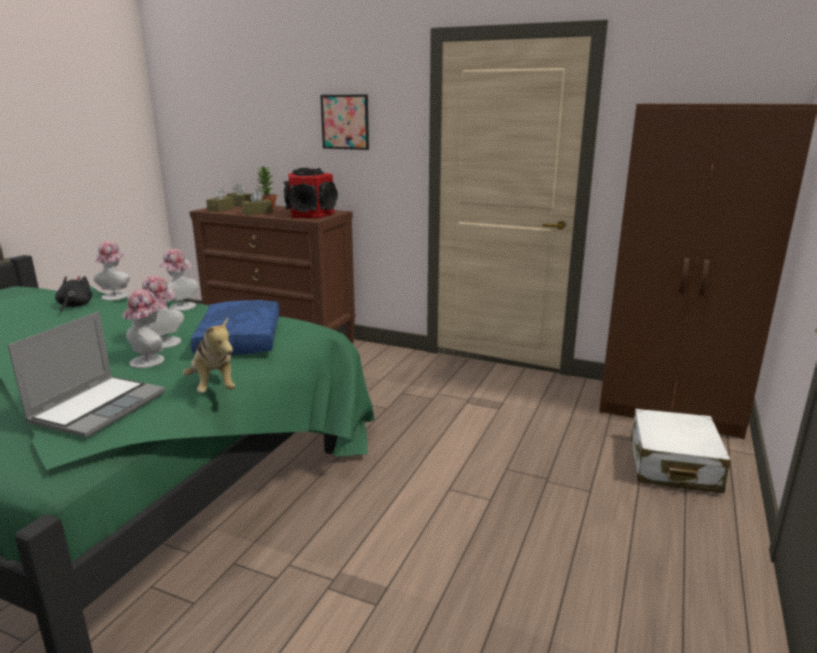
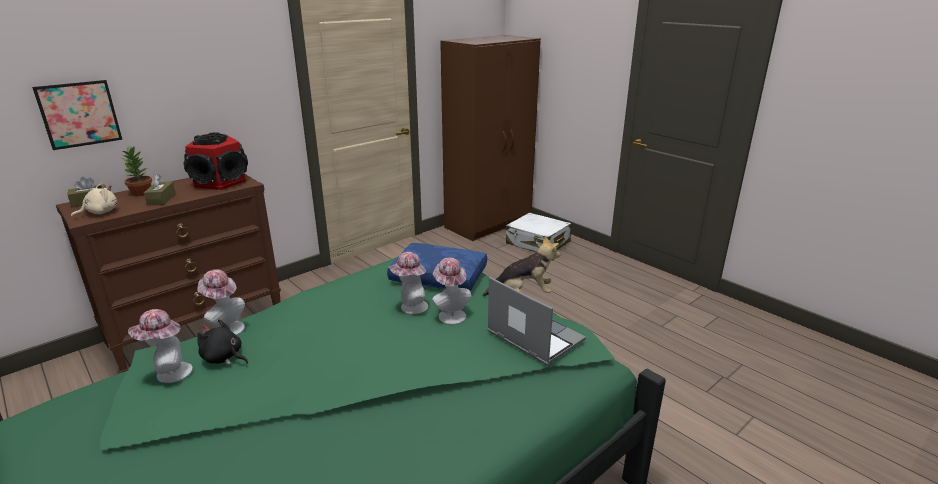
camera: 65 degrees left, 5 degrees up
(180, 306) = (316, 295): hat -> hat (169, 374)
(221, 209) = (100, 212): brown tissue box -> beige plush toy
(345, 122) = (208, 80): picture -> picture (79, 114)

